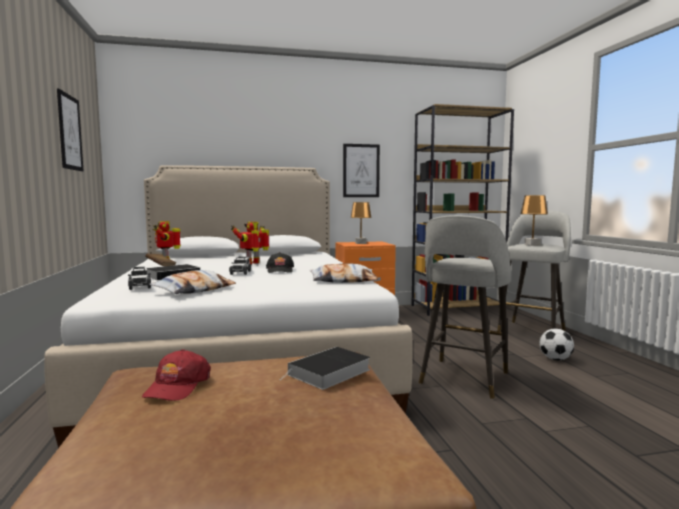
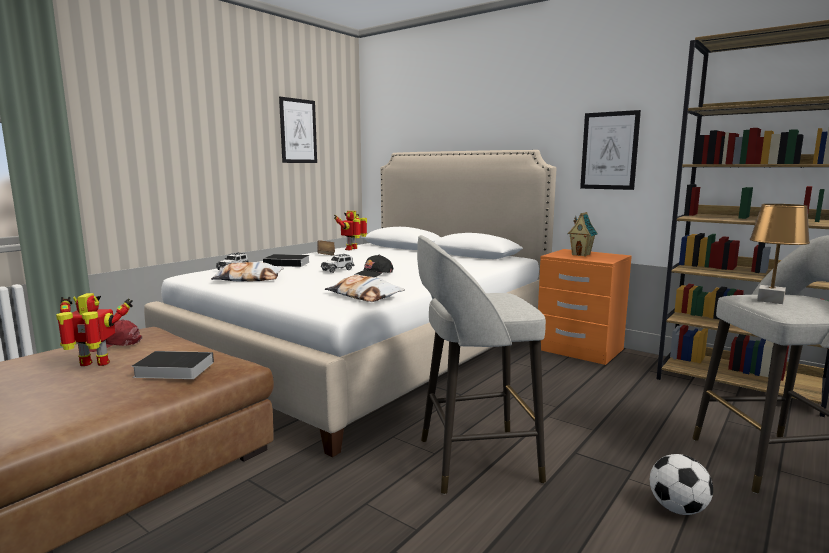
camera: 50 degrees right, 5 degrees up
(253, 263) = (394, 262): toy robot -> toy robot (95, 364)
(361, 243) = (581, 254): brown table lamp -> toy house

